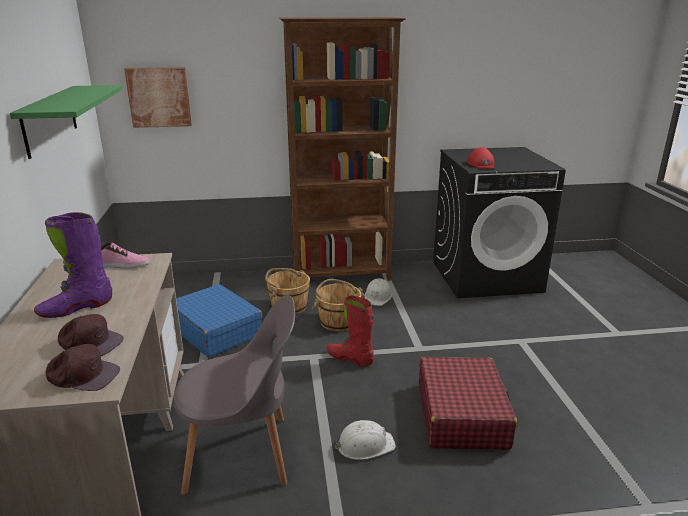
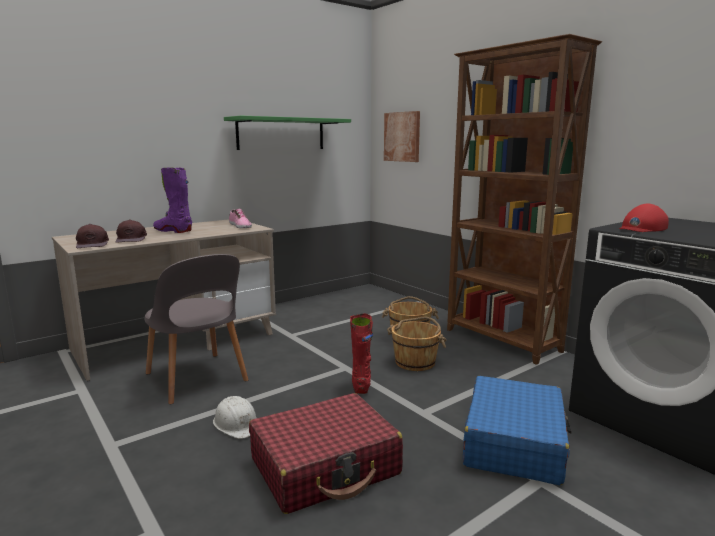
camera: 60 degrees right, 10 degrees down
(215, 331) = (338, 325): blue suitcase -> blue suitcase (514, 443)
(378, 297) = (490, 367): white hard hat -> none

